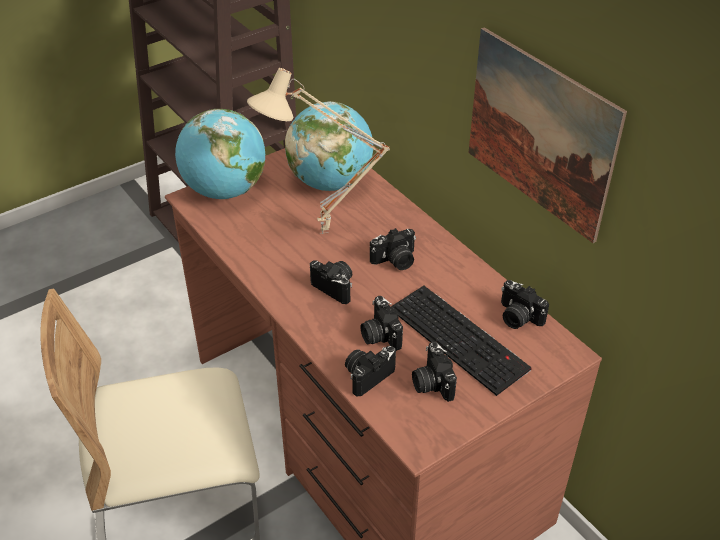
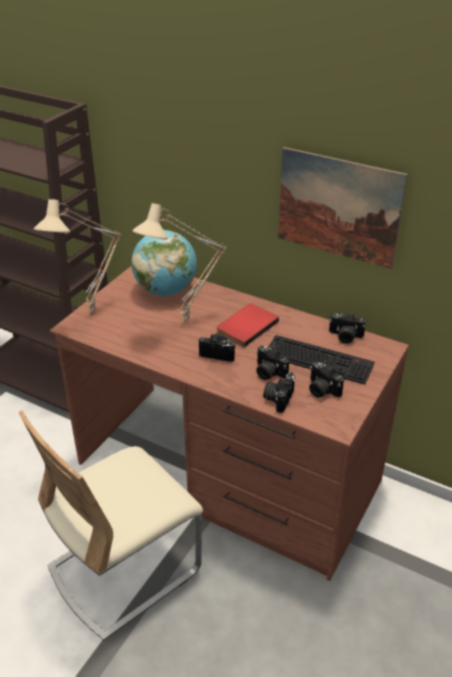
camera: 25 degrees left, 5 degrees down
(225, 191) = (94, 315): globe -> beige table lamp
(395, 261) = (245, 326): camera -> red book

